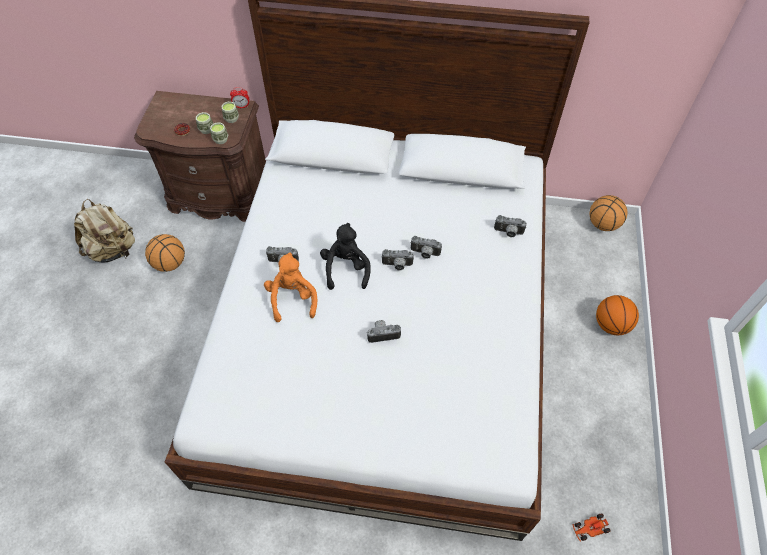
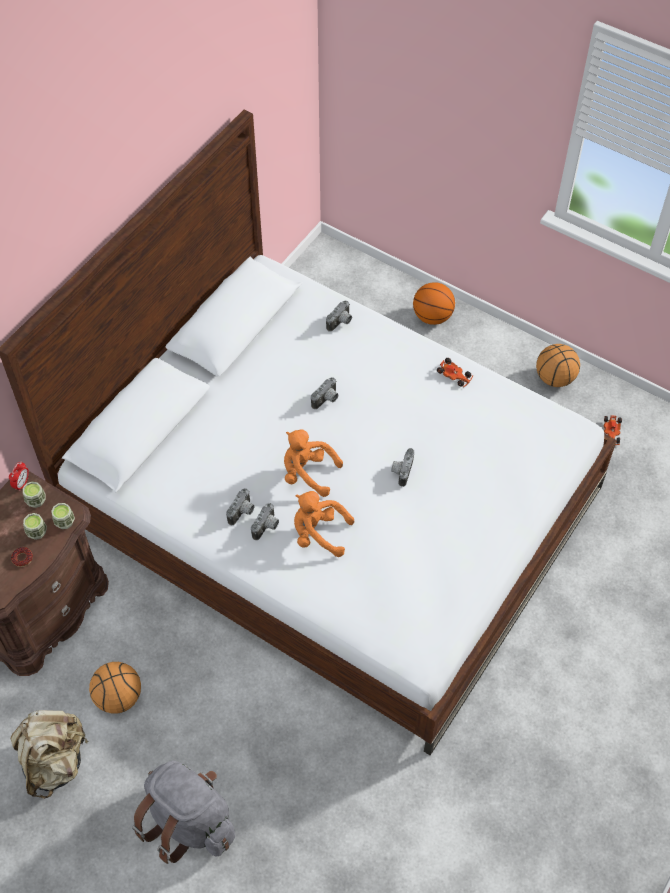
camera: 65 degrees left, 0 degrees up
(90, 343) = (189, 821): none -> grey backpack
(346, 268) = (307, 473): black plush toy -> orange plush toy
(397, 265) = (328, 428): camera -> camera (243, 513)
(509, 337) = (454, 375): none -> toy car
(602, 224) = (317, 263): basketball -> basketball (554, 378)

